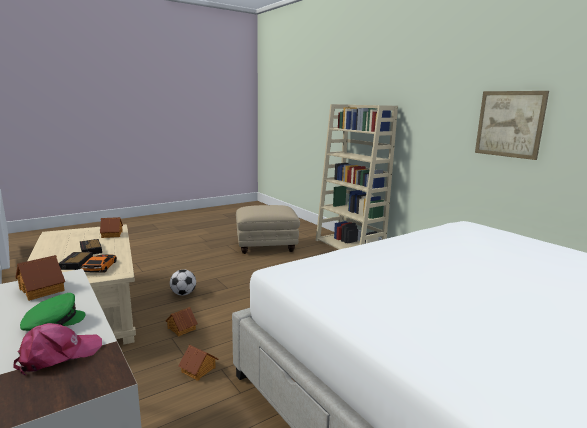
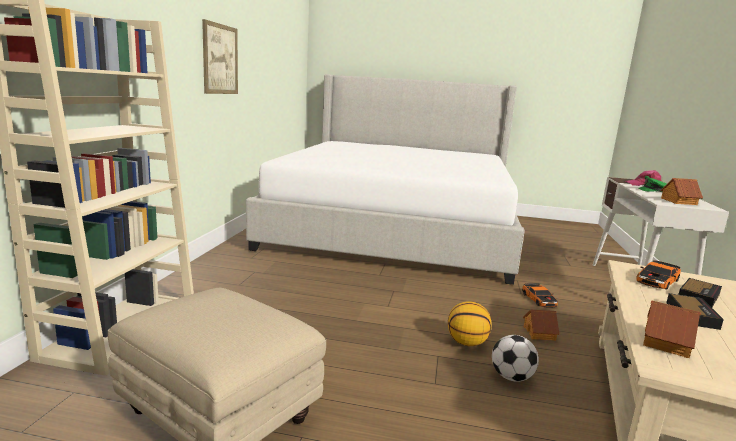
camera: 135 degrees left, 0 degrees up
(199, 370) = (539, 299): toy house -> toy car
(220, 300) = (467, 343): none -> basketball

